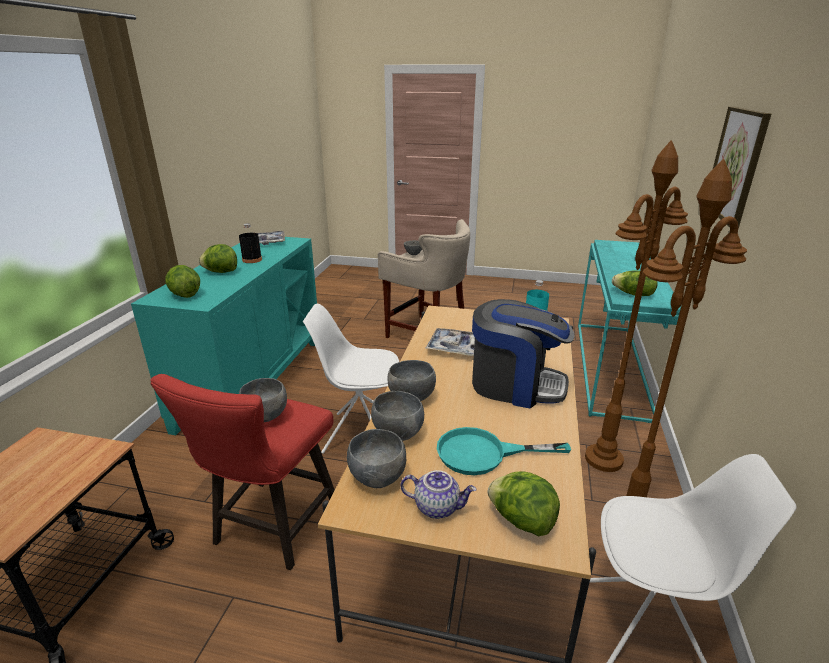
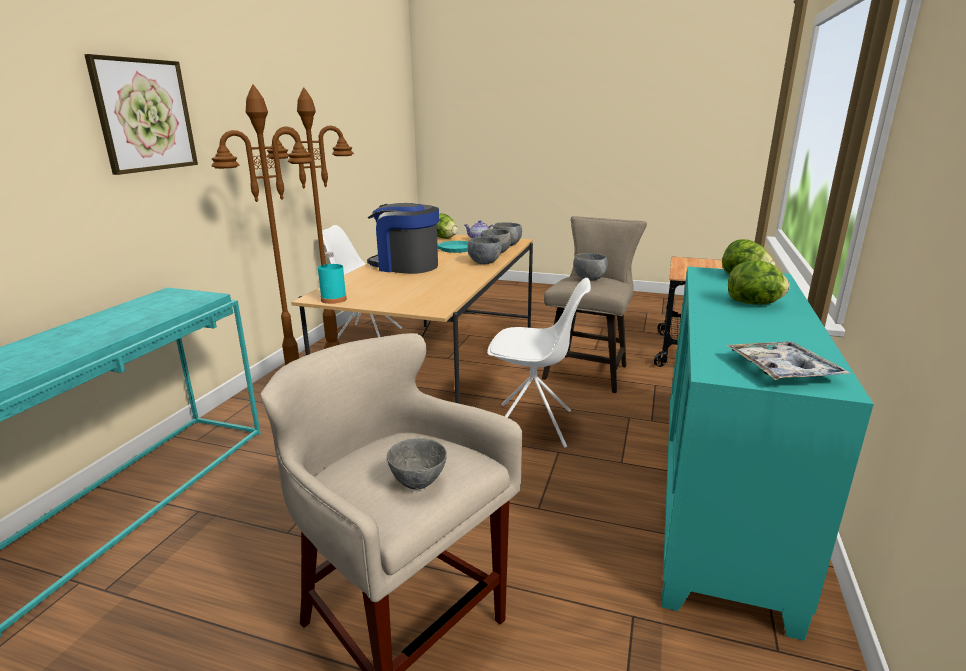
camera: 175 degrees left, 5 degrees down
(252, 260) = (740, 323): black bottle -> none
(271, 530) = (588, 370): red stool -> beige stool
(454, 347) = (437, 283): tray -> none
(633, 294) = (181, 301): lettuce -> none

